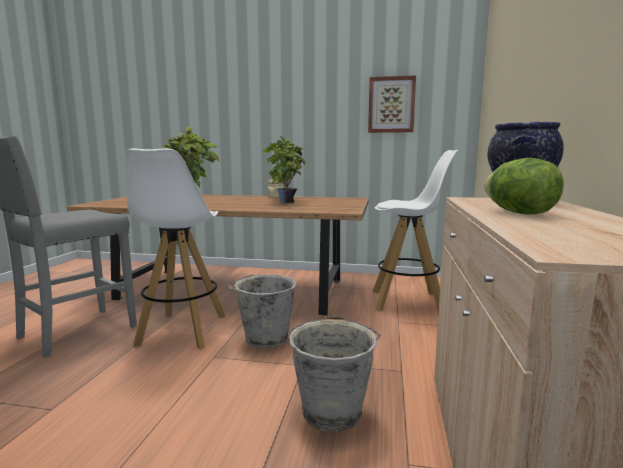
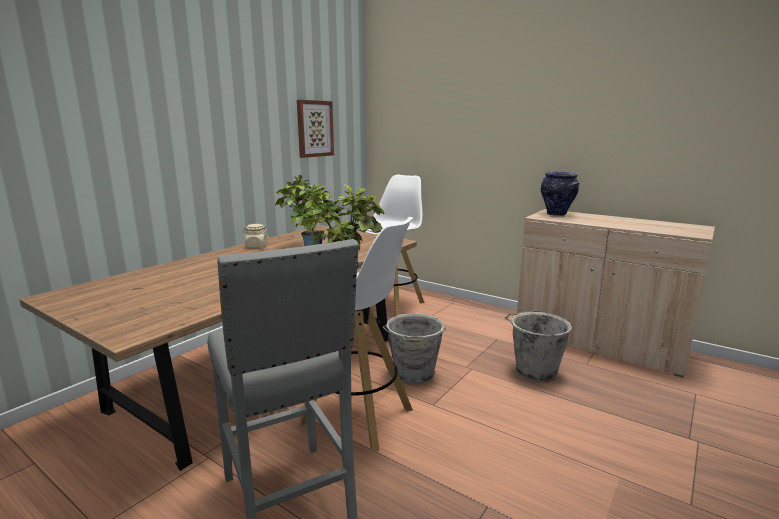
camera: 65 degrees left, 5 degrees up
(519, 213) = (604, 222): lettuce -> none

